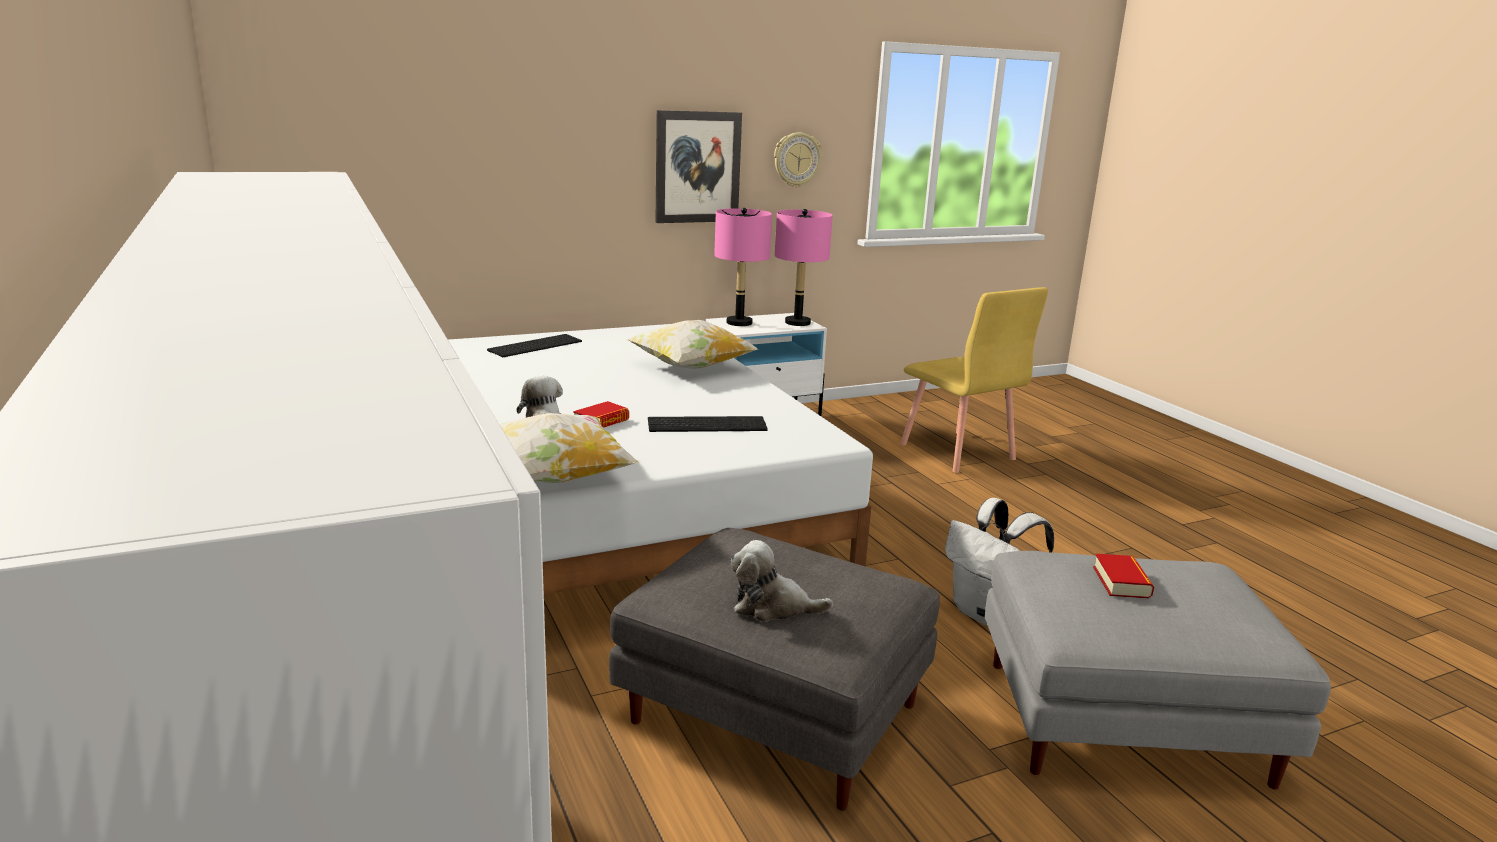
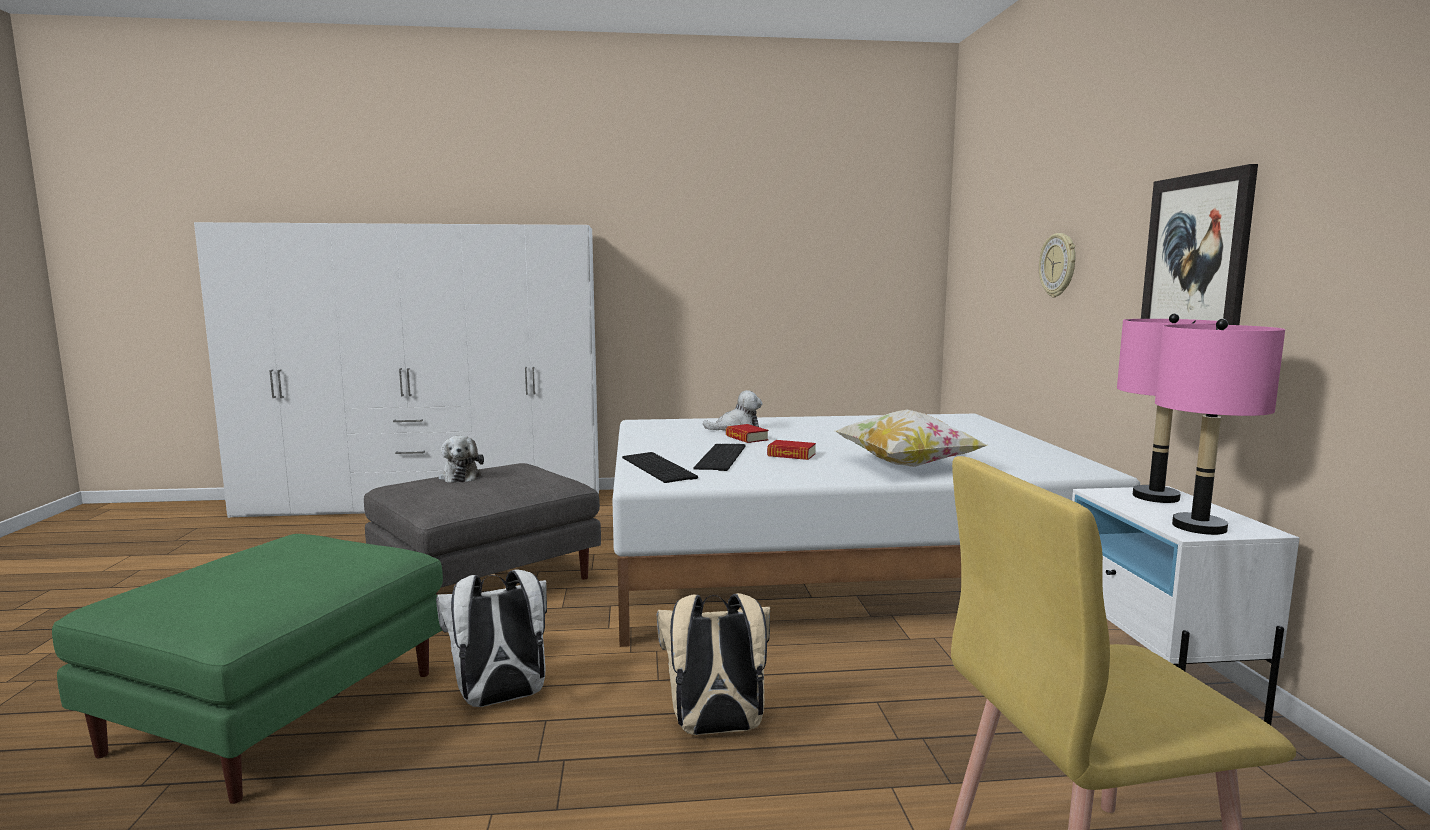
camera: 110 degrees right, 10 degrees down
(535, 345) = (978, 433): keyboard -> keyboard (660, 467)
(554, 478) = (644, 428): pillow -> none
(772, 607) = (460, 476): plush toy -> plush toy turned 135 degrees clockwise
(796, 159) = (1348, 237): wall clock -> wall clock (1058, 265)
(937, 530) = (716, 729): none -> beige backpack
(1120, 722) = (280, 709): grey ottoman -> green ottoman
(1121, 582) = (296, 564): book -> book (791, 455)

